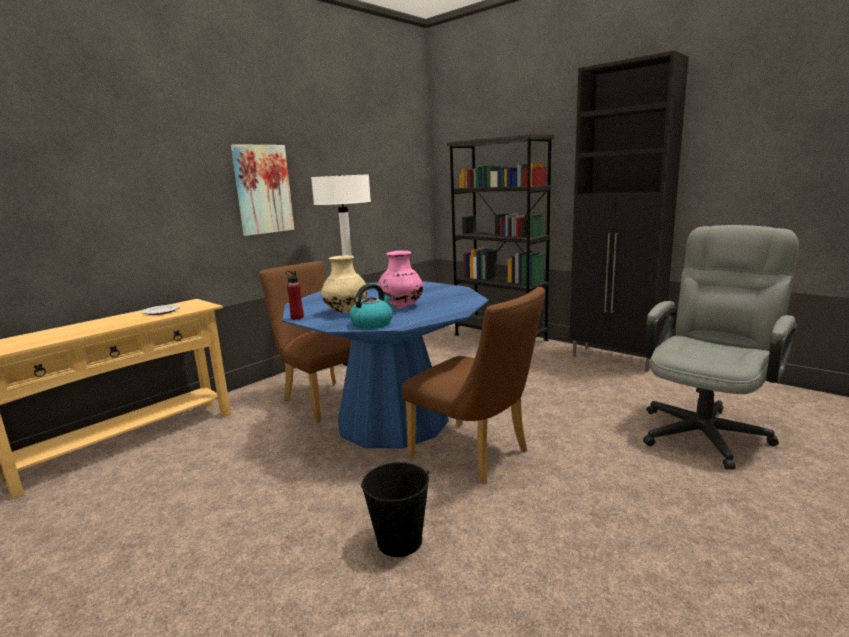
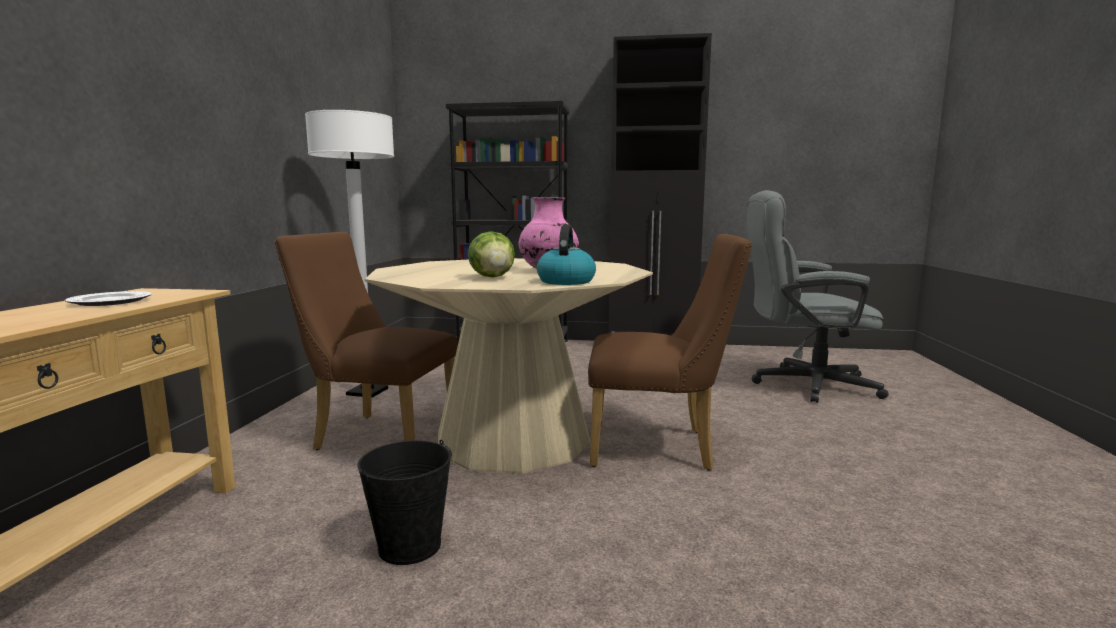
camera: 35 degrees left, 5 degrees down
(263, 189) = (229, 119): picture -> none
(297, 318) = (437, 285): red bottle -> none
(346, 312) = (492, 277): beige vase -> lettuce
(392, 420) = (512, 438): blue dining table -> beige dining table
(399, 540) = (717, 550): black bucket -> black bucket (409, 546)
(706, 429) = (802, 384): grey office chair -> grey office chair turned 90 degrees counterclockwise

